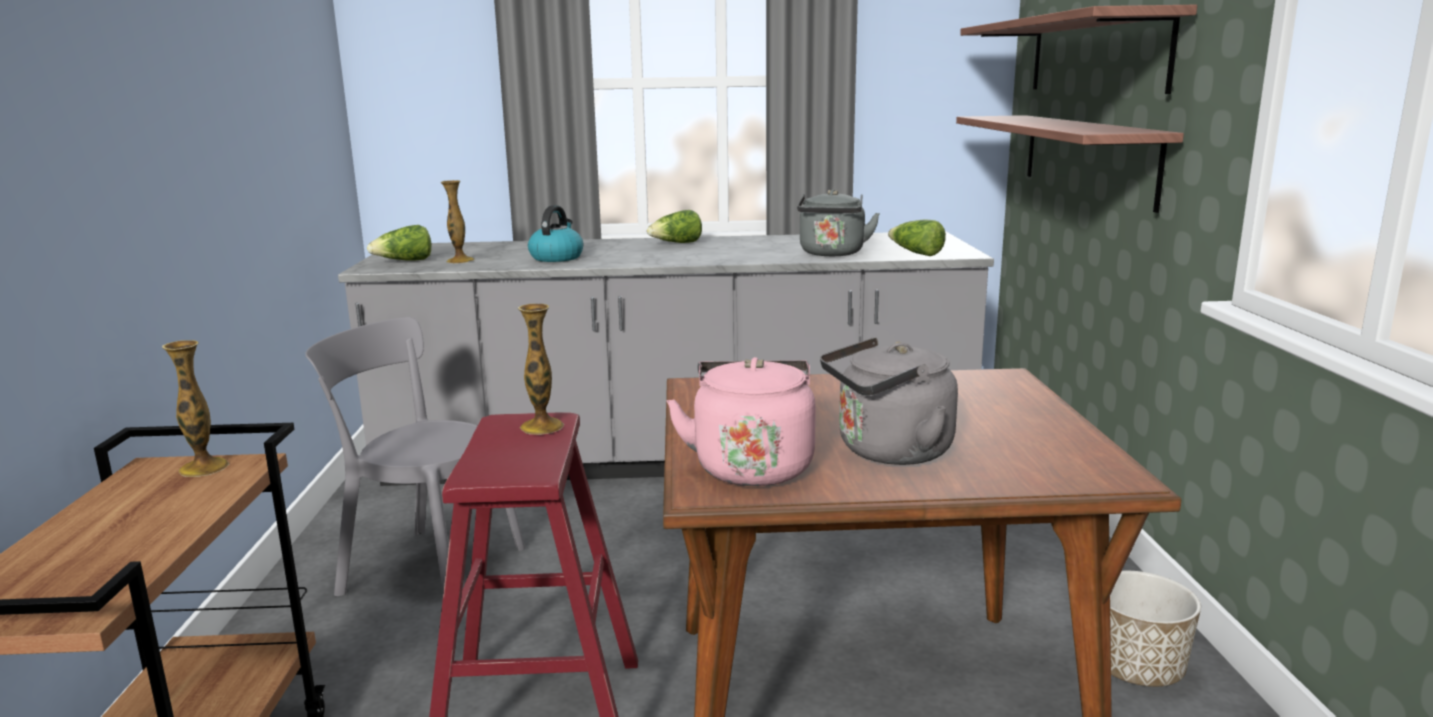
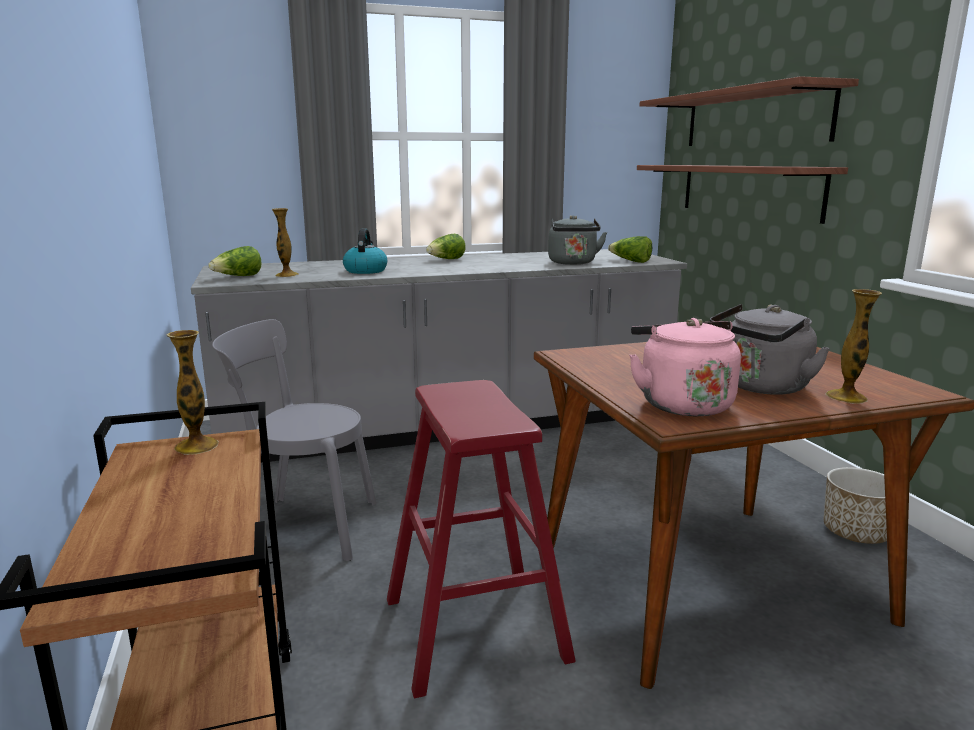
camera: 15 degrees left, 0 degrees up
(541, 426) = (475, 391): vase -> vase (846, 397)

